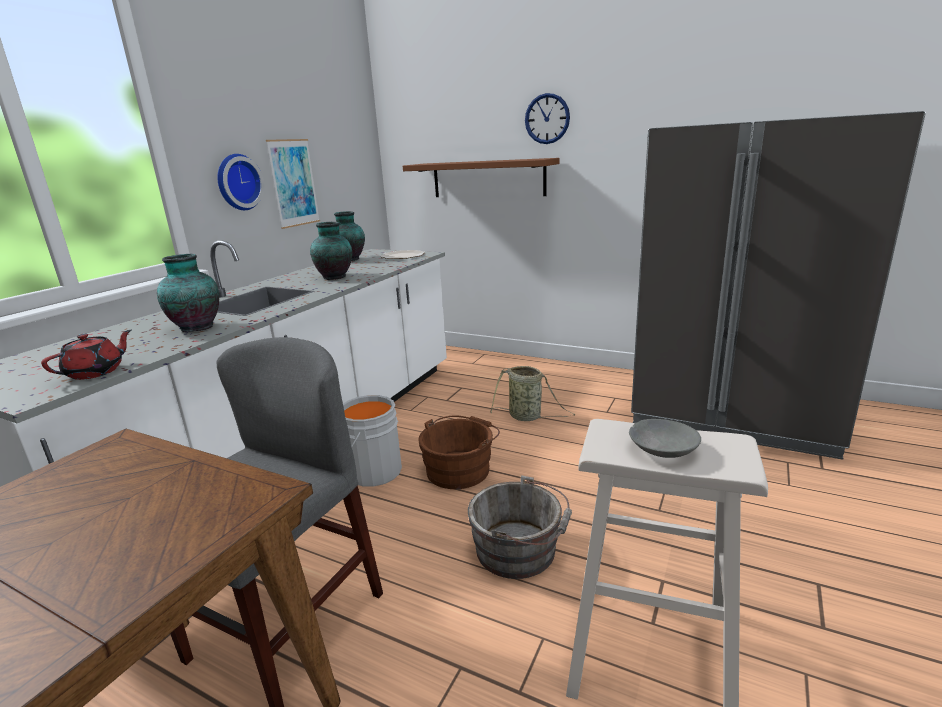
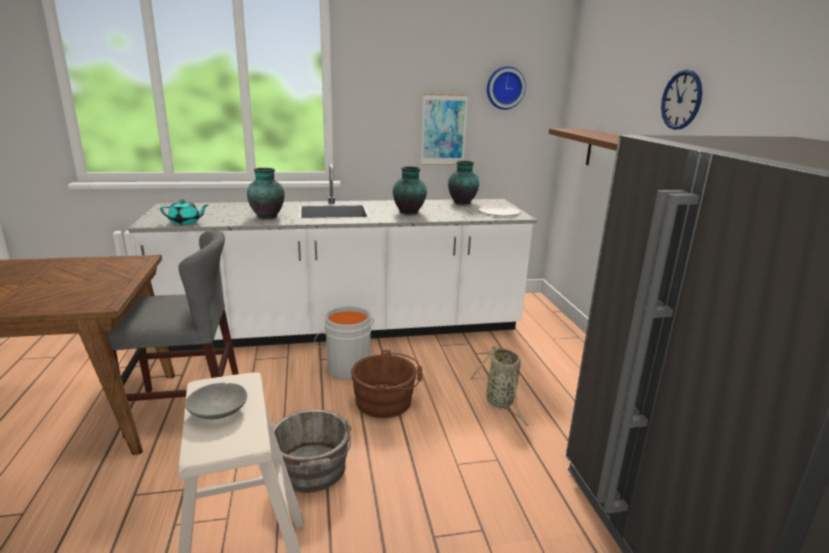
camera: 50 degrees right, 0 degrees up
(96, 372) = (185, 222): red teapot -> turquoise teapot
(237, 182) = (387, 124): wall clock -> wall clock (504, 88)

